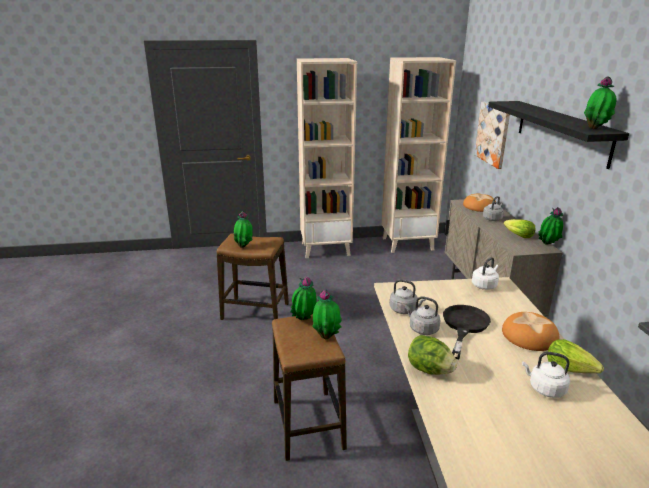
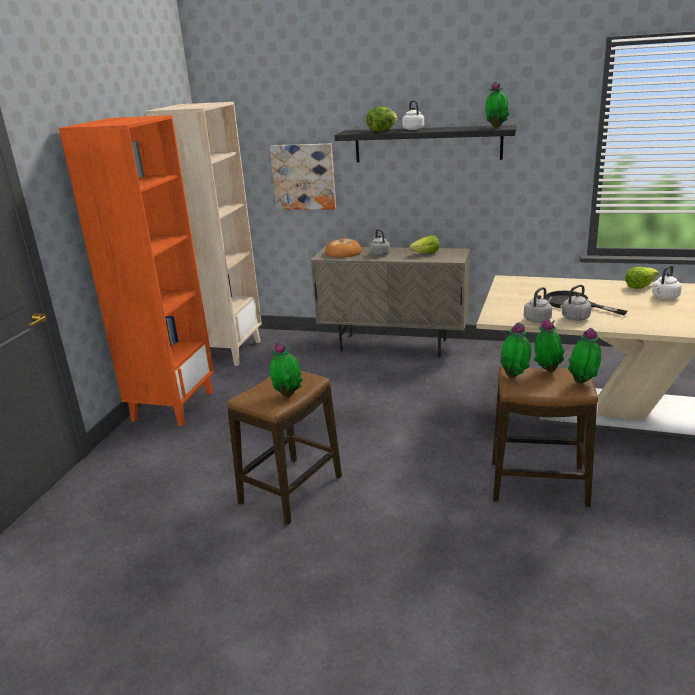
camera: 65 degrees left, 0 degrees up
(326, 249) = (173, 406): beige bookcase -> orange bookcase
(429, 370) = (638, 326): lettuce -> lettuce (381, 131)
(485, 285) = (507, 285): white kettle -> white kettle (412, 129)
(529, 336) = (594, 287): bread -> none
(547, 245) = (453, 249): potted plant -> potted plant (583, 383)

